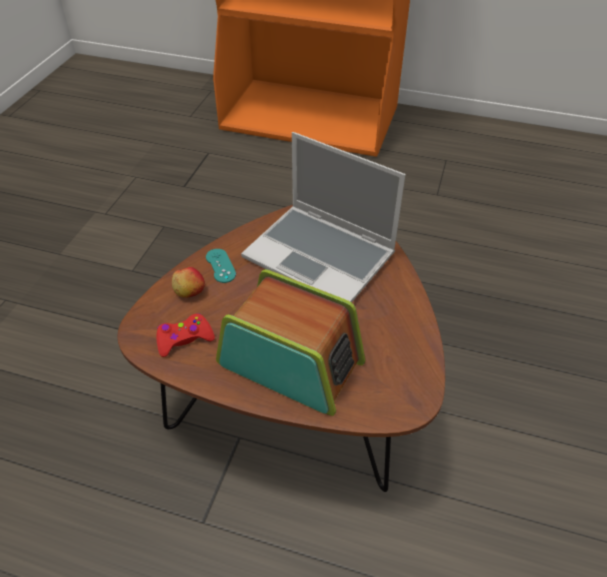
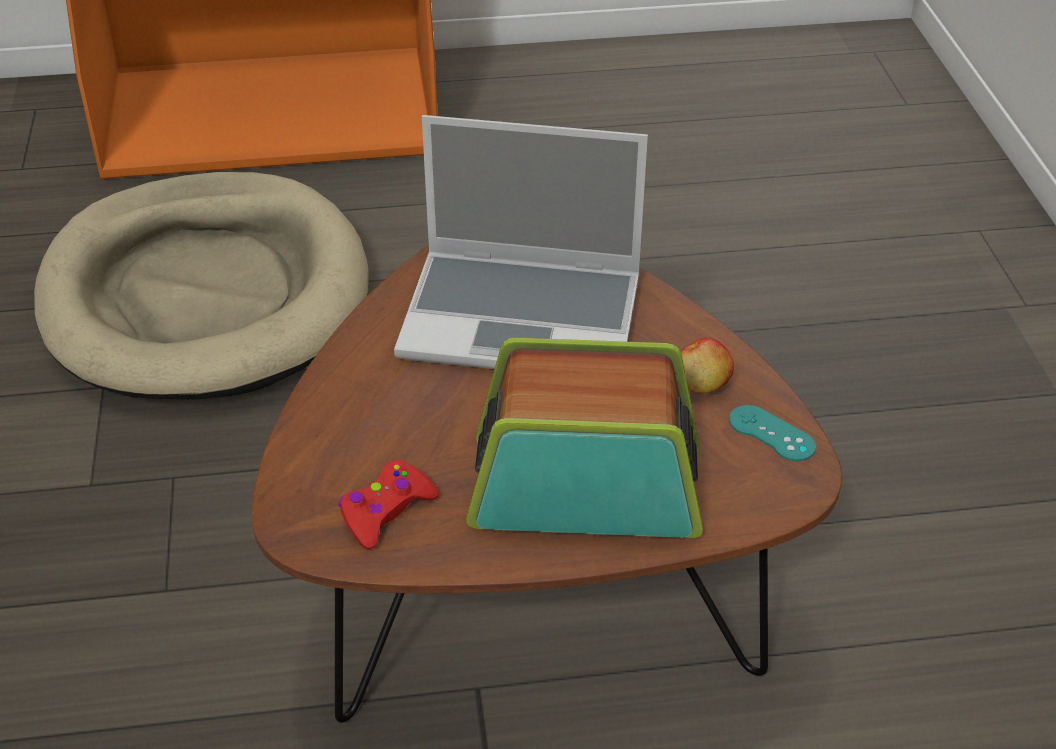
camera: 25 degrees left, 5 degrees down
(189, 292) = (340, 438): apple -> apple (702, 384)
(220, 266) = (365, 382): turquoise game controller -> turquoise game controller (771, 433)
(232, 196) = (206, 295): none -> beige dog bed

